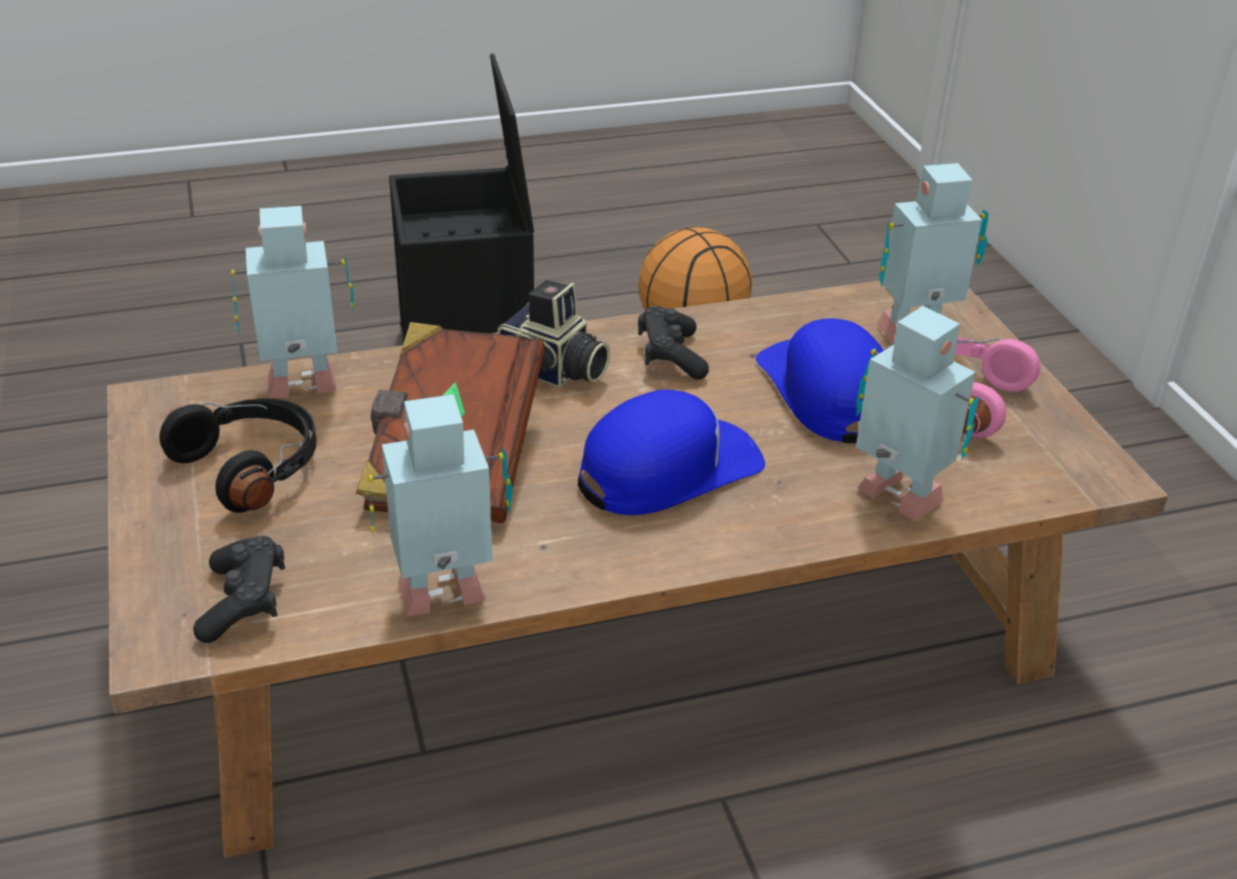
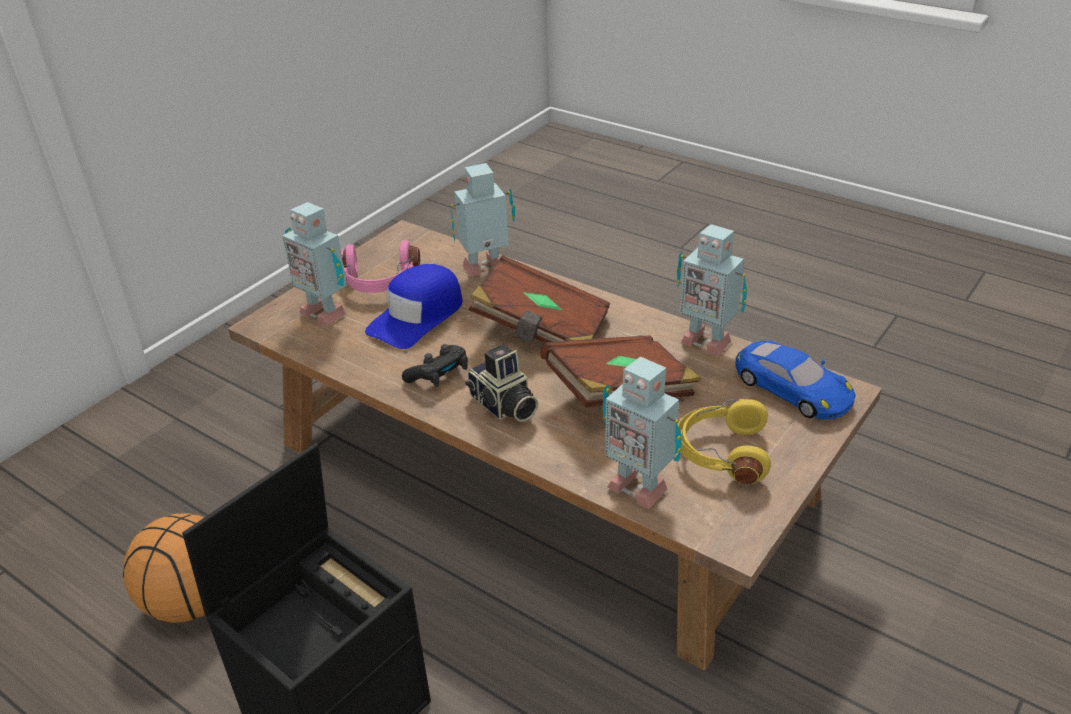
camera: 125 degrees left, 0 degrees up
(244, 603) = (792, 388): black game controller -> blue toy car
(252, 467) = (721, 453): black headphones -> yellow headphones
(552, 371) = (503, 406): camera -> camera turned 150 degrees clockwise
(669, 469) = (541, 330): blue cap -> brown book
(897, 501) = (486, 269): toy robot -> toy robot turned 60 degrees clockwise

